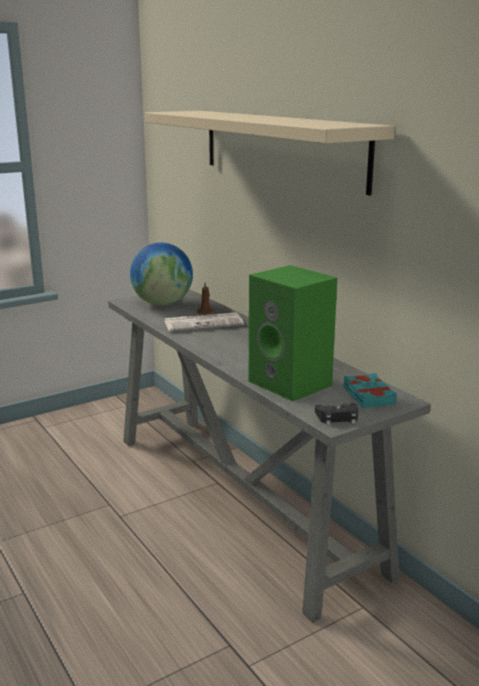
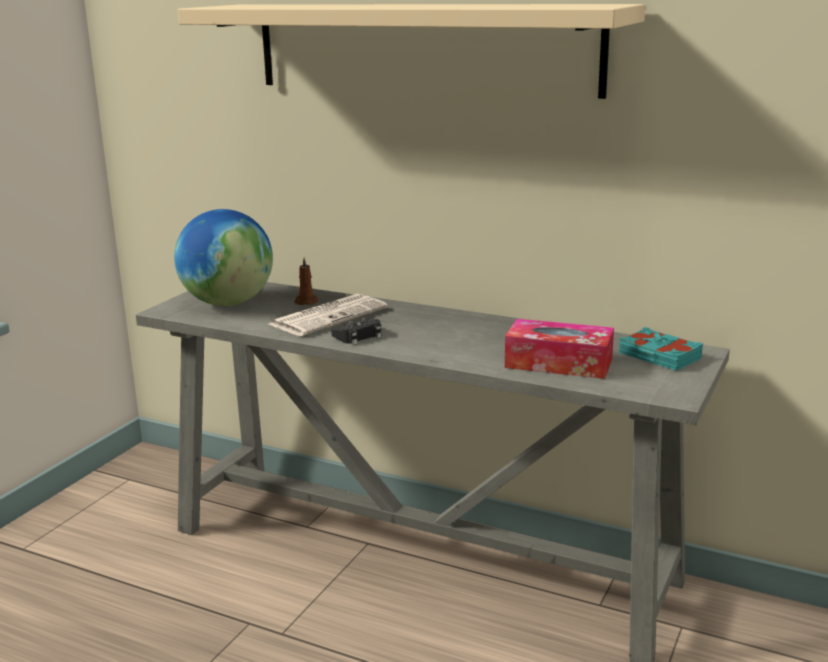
camera: 30 degrees left, 0 degrees up
(292, 383) = (558, 363): green speaker -> tissue box
(337, 418) = (670, 388): black game controller -> black game controller (359, 336)

